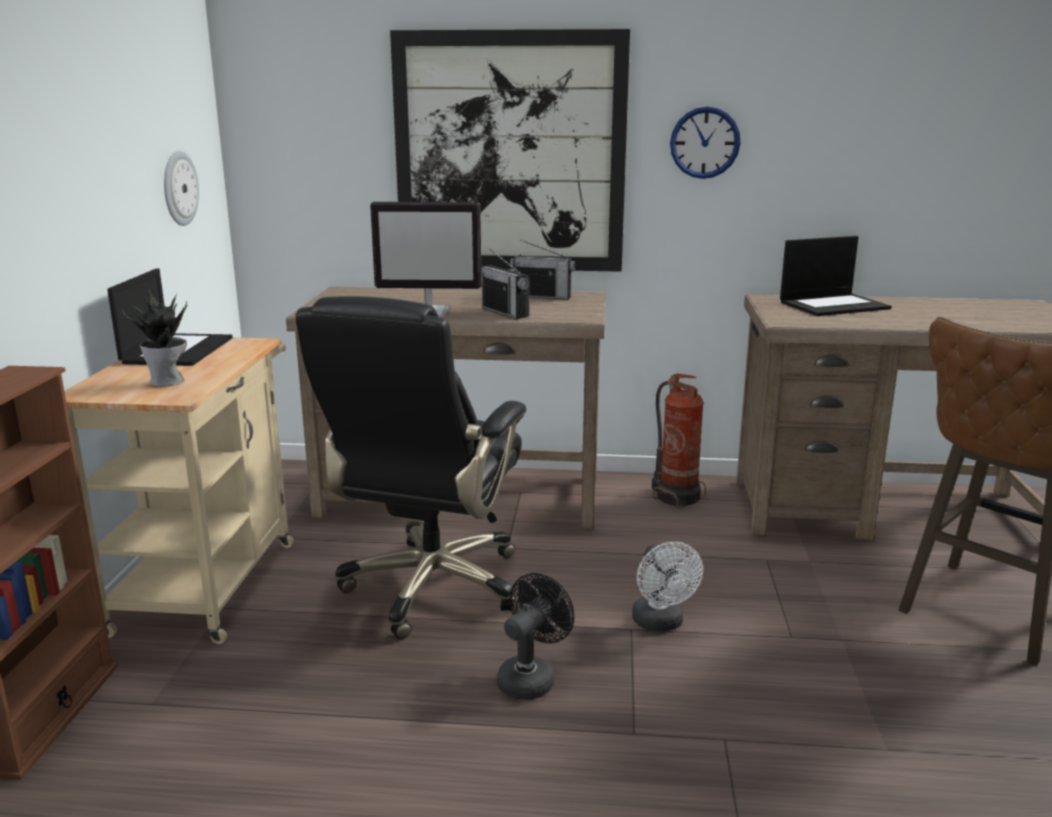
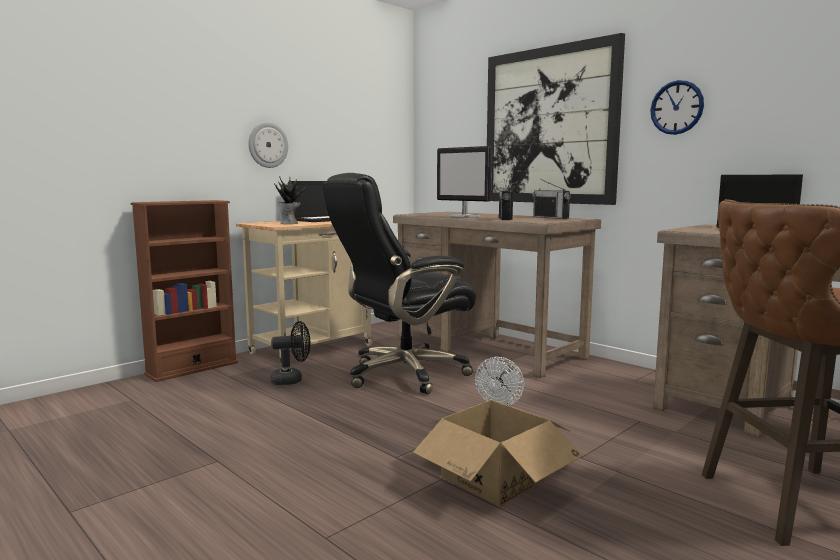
camera: 40 degrees right, 10 degrees down
(179, 188) = (368, 148): wall clock -> wall clock (267, 145)
(531, 677) = (387, 419): black fan -> black fan (292, 380)
(676, 496) = (630, 378): fire extinguisher -> none
(765, 707) = (494, 477): none -> cardboard box

